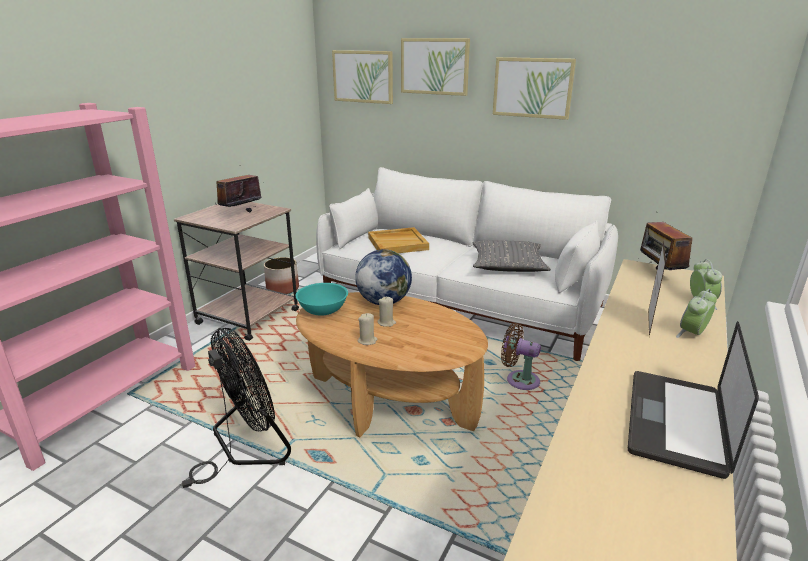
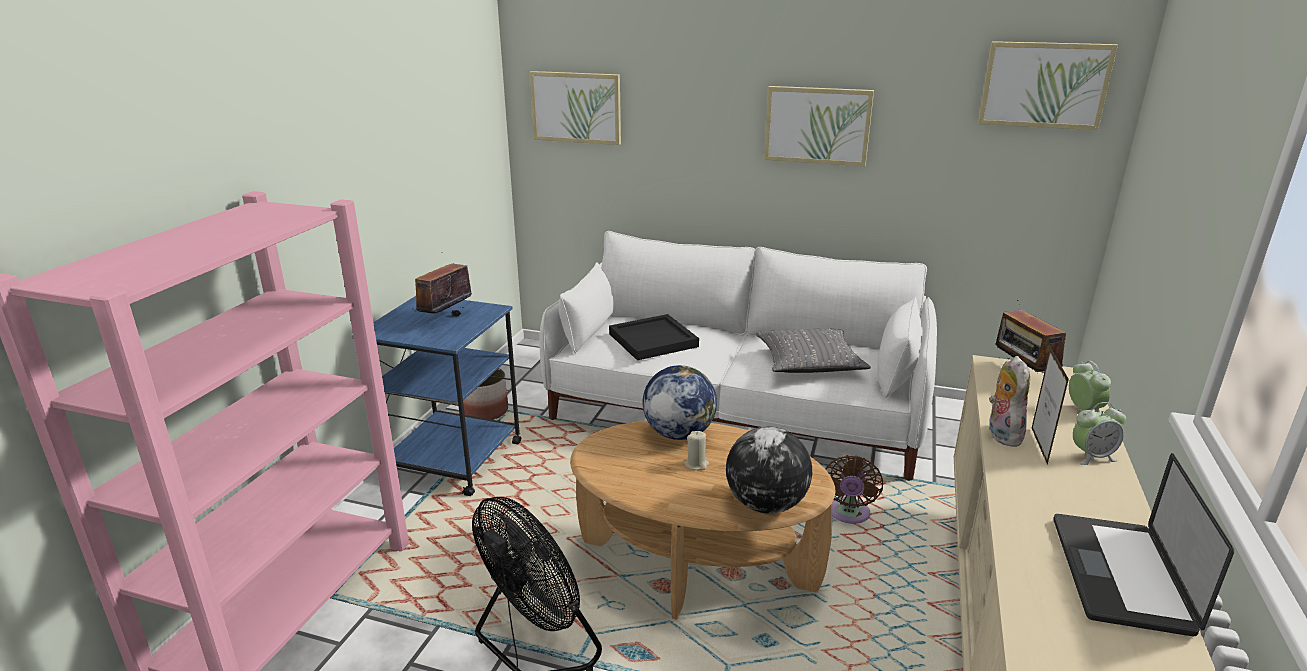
camera: 10 degrees left, 0 degrees up
(249, 316) = (454, 458): brown cart -> blue cart
(322, 310) = (604, 454): turquoise bowl -> none
(367, 341) = (684, 494): beige candle -> none
(398, 243) = (653, 340): beige tray -> black tray
(425, 354) = (766, 505): none -> globe
(434, 66) = (681, 96): picture -> picture (1044, 85)
(519, 380) = (848, 515): brown fan -> brown fan turned 90 degrees counterclockwise
(619, 312) = (1001, 434): none -> plush toy
(692, 334) = (1092, 456): alarm clock -> alarm clock turned 135 degrees counterclockwise

